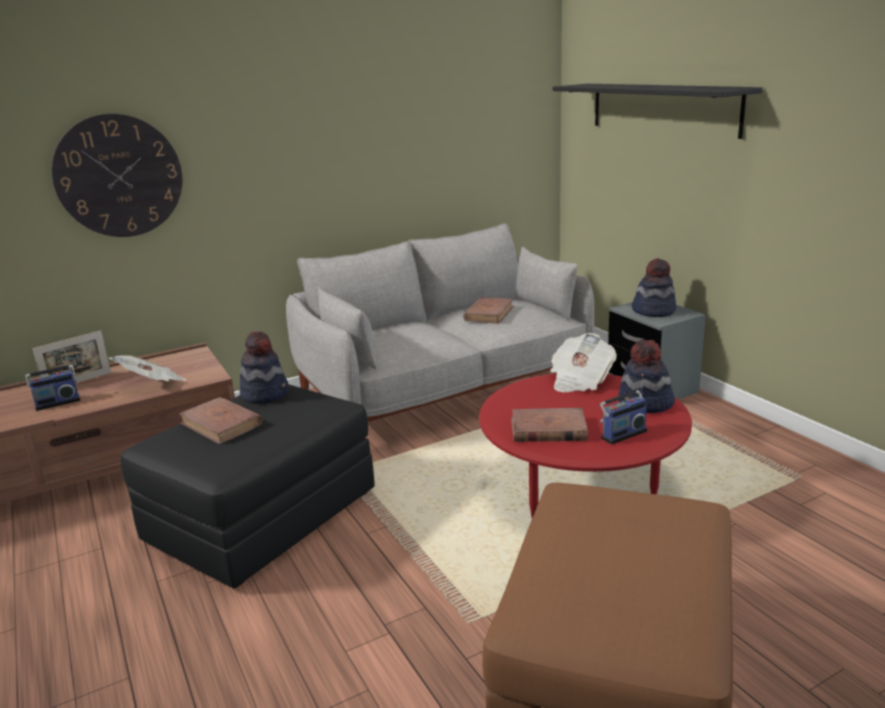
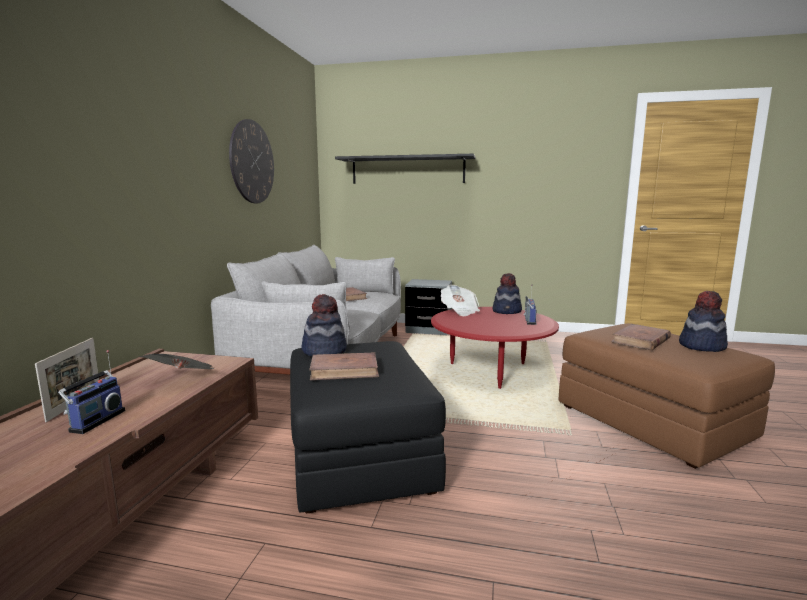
camera: 50 degrees left, 10 degrees down
(119, 176) = (88, 168): wall clock -> wall clock (252, 162)
(548, 430) = (500, 327): brown book -> brown book (641, 340)
(653, 311) = (428, 282): hat -> hat (701, 346)

